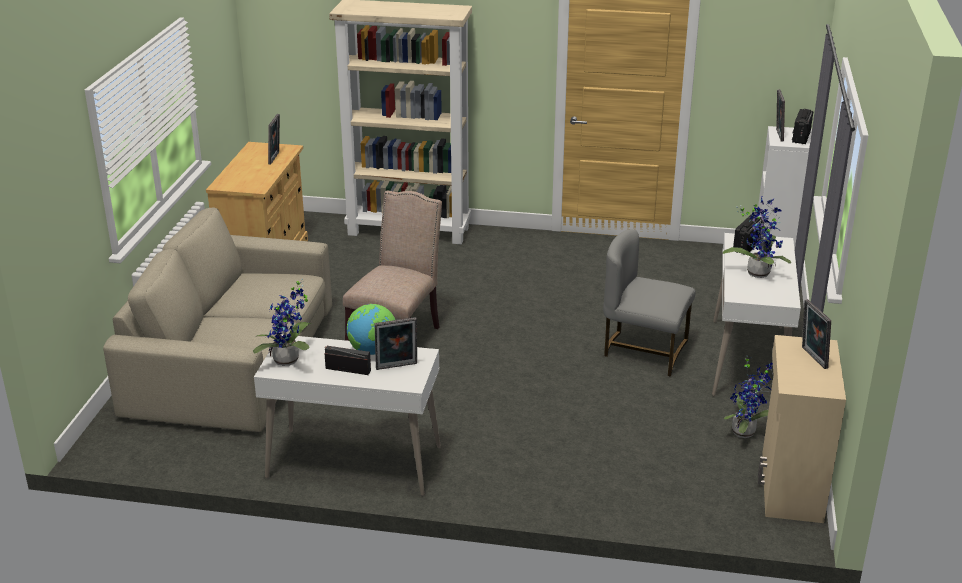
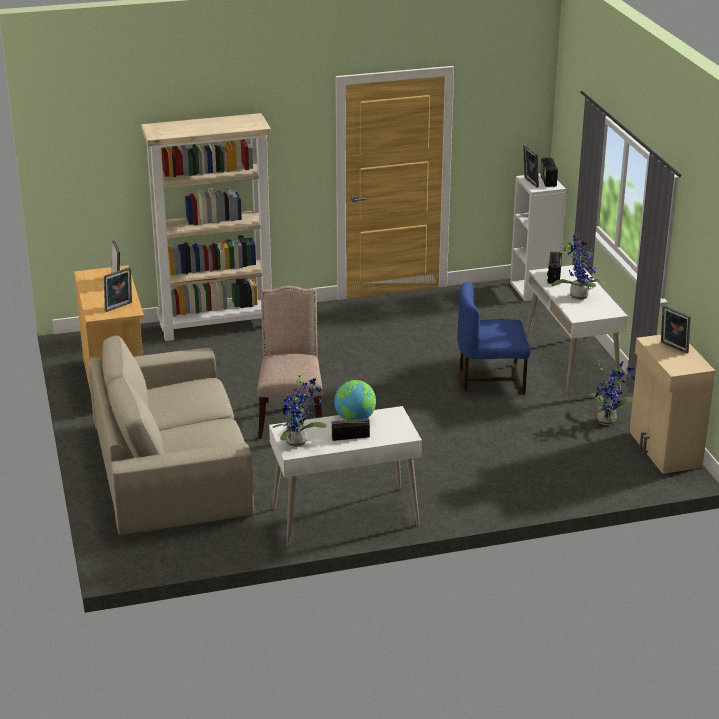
camera: 25 degrees left, 0 degrees up
(397, 367) = (385, 426): picture frame -> picture frame (119, 307)
(644, 350) = (491, 379): grey chair -> blue chair

